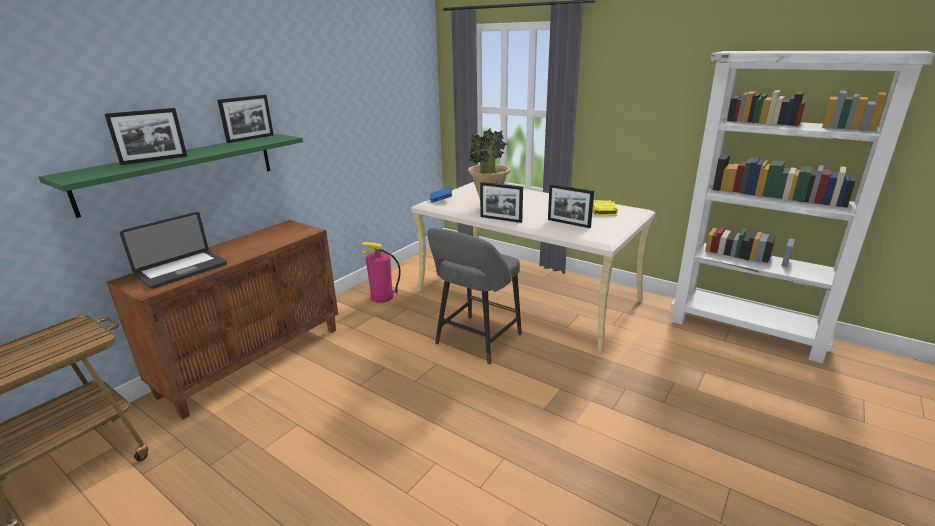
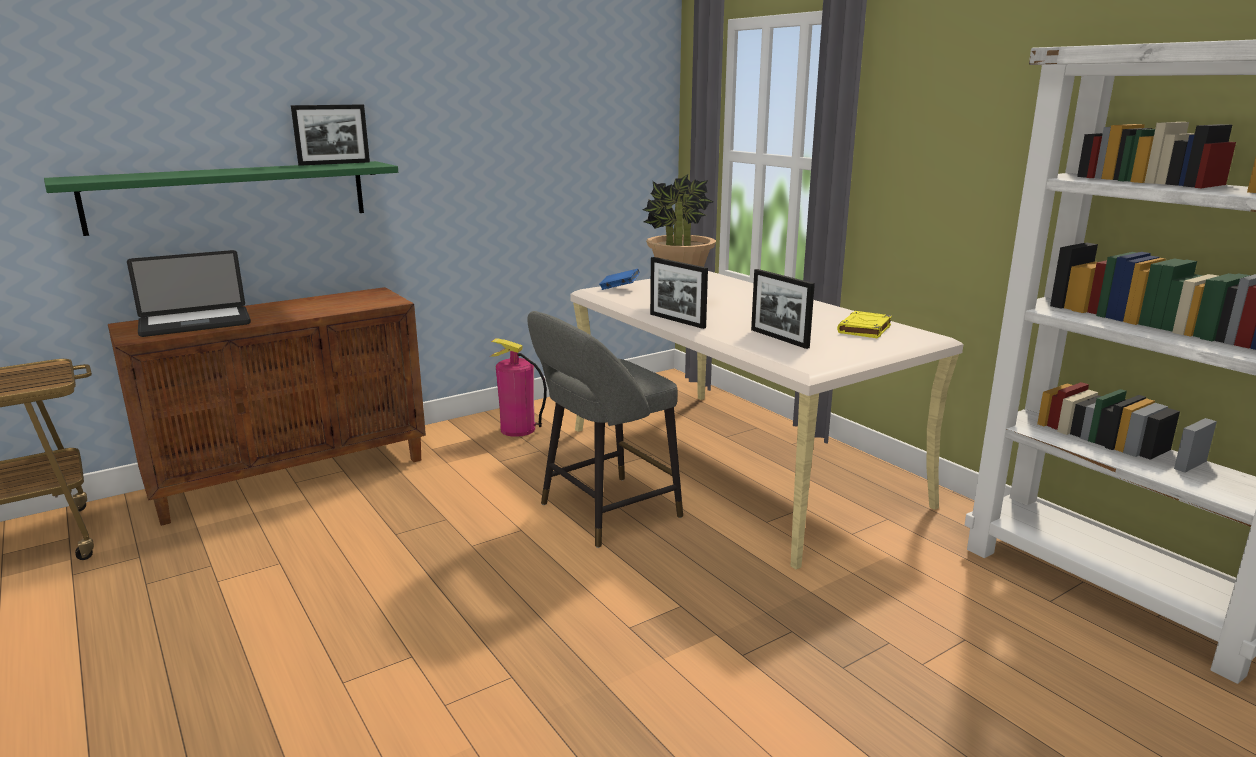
camera: 20 degrees right, 5 degrees down
(154, 160) = (183, 173): picture frame -> none

